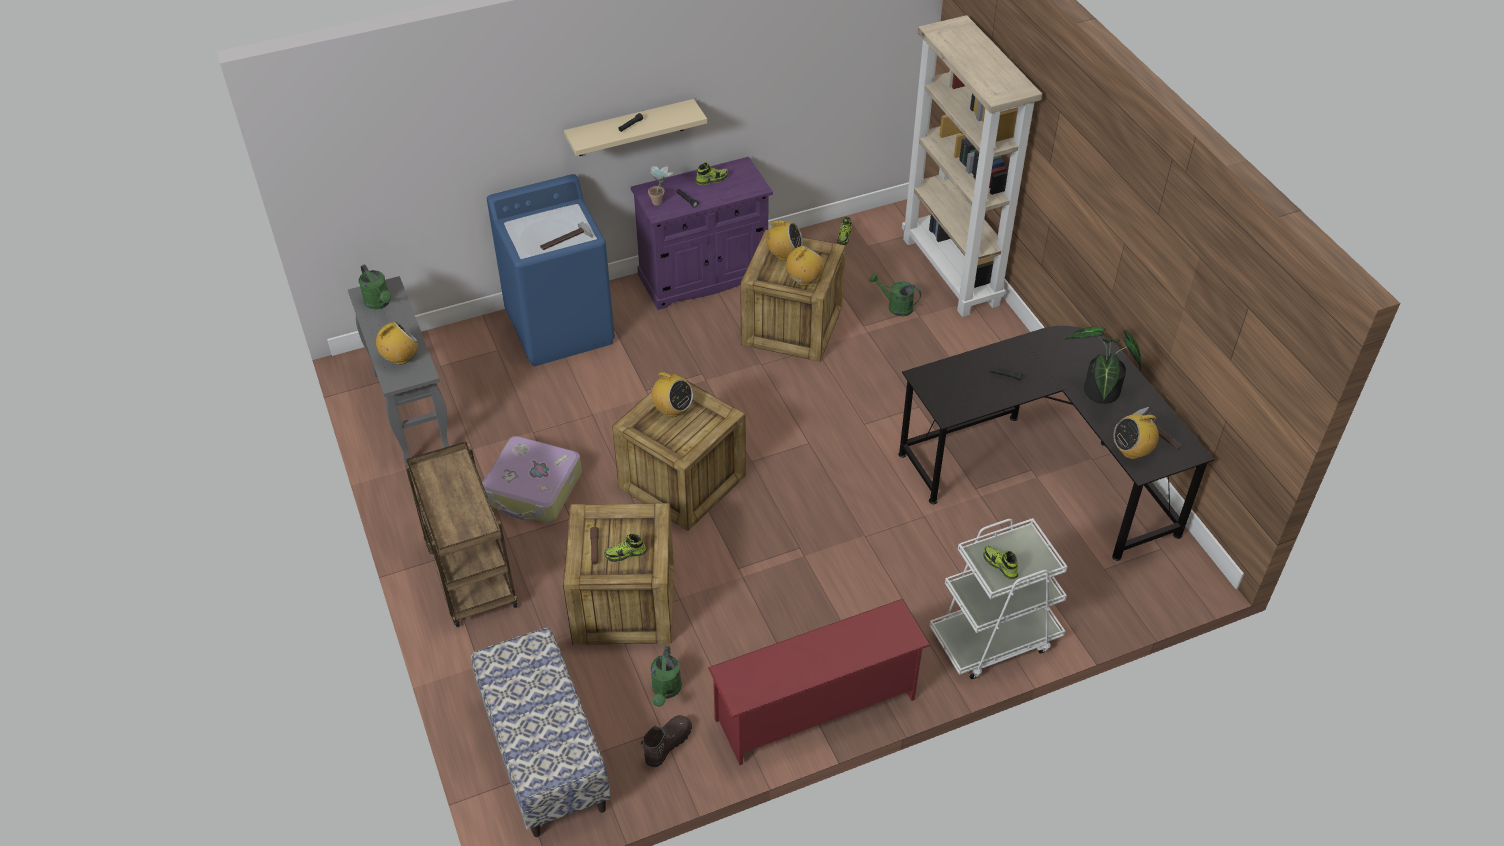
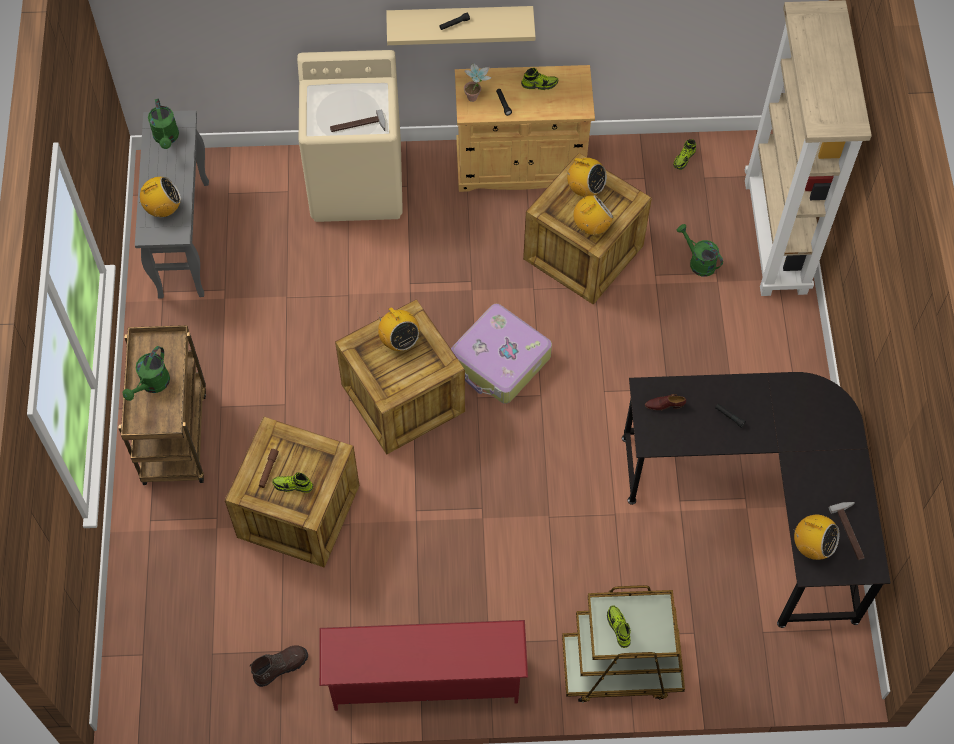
camera: 20 degrees right, 15 degrees up
(533, 489) = (263, 362): suitcase -> suitcase (500, 361)
(544, 753) = (172, 637): bench -> none
(561, 327) = (357, 183): blue washing machine -> beige washing machine
(666, 691) = (300, 614): green watering can -> green watering can (152, 385)
(704, 276) = (520, 165): purple cabinet -> beige cabinet
(944, 382) = (664, 405): none -> brown shoe
(994, 638) = (620, 667): white cart -> brown cart
(1098, 394) = (812, 468): potted plant -> none
(1132, 451) = (812, 546): radio -> radio turned 150 degrees counterclockwise

